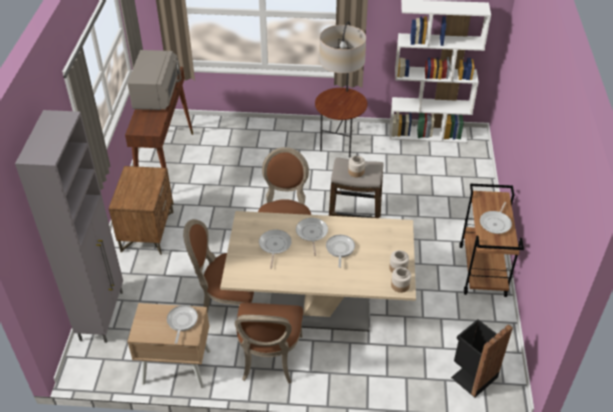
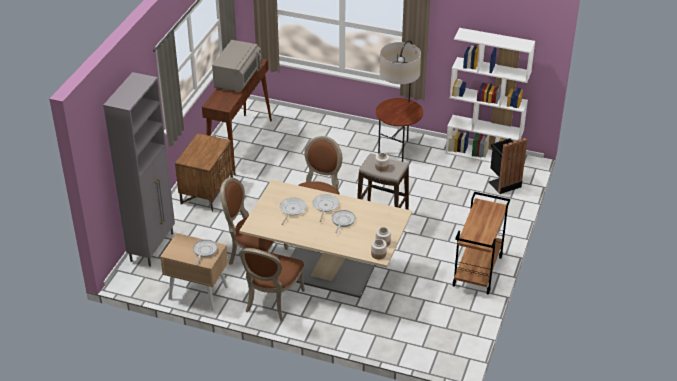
camera: 15 degrees right, 5 degrees down
(472, 376) = (430, 344): black trash can -> black trash can (503, 183)
(495, 223) = (482, 226): frying pan -> none

